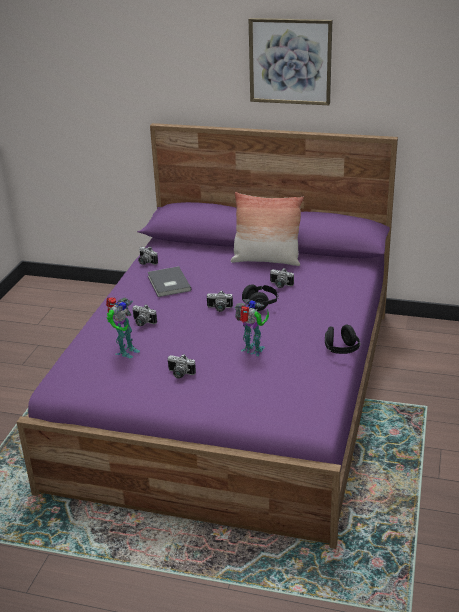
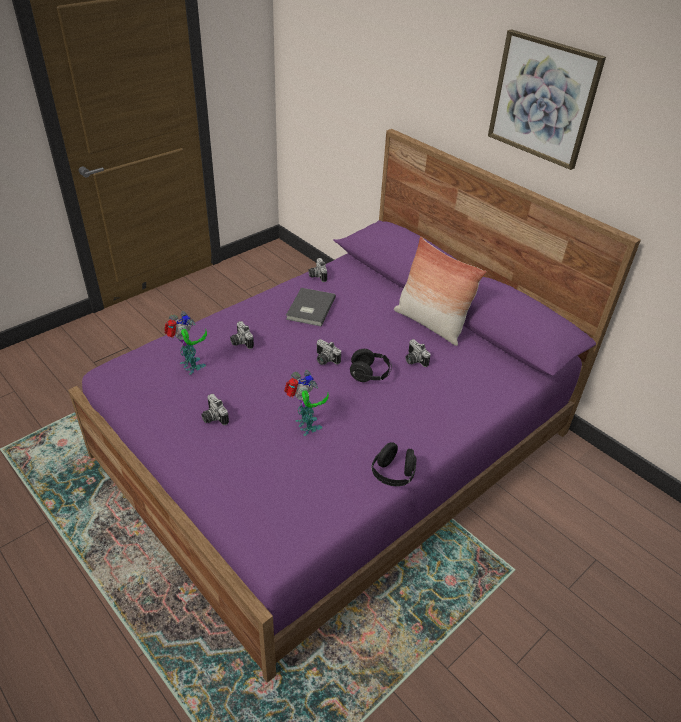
camera: 30 degrees right, 10 degrees up
(125, 351) = (190, 367): toy robot -> toy robot turned 105 degrees counterclockwise

